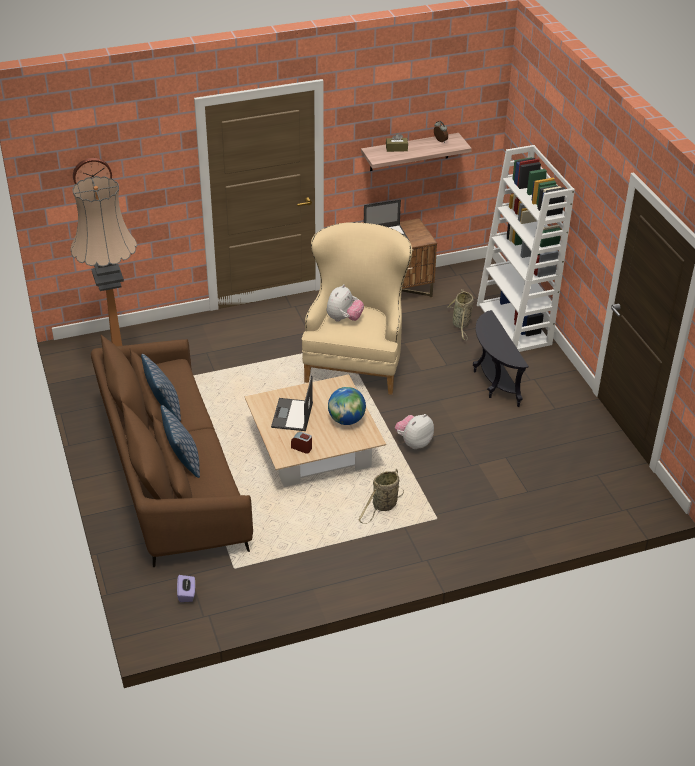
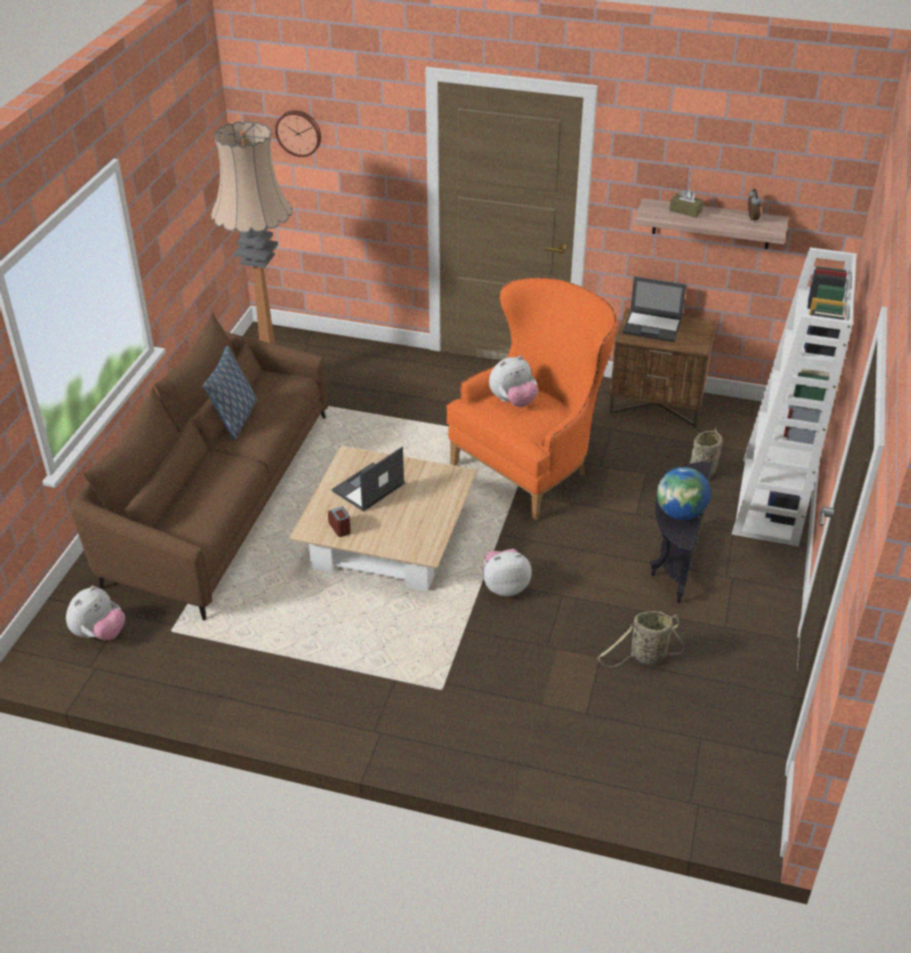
camera: 35 degrees right, 0 degrees up
(183, 461) = (192, 484): pillow -> none
(187, 594) = (99, 633): purple tissue box -> plush toy
(346, 420) = (420, 519): globe -> globe (680, 513)
(356, 361) = (532, 465): beige armchair -> orange armchair
(383, 506) = (396, 643): basket -> basket (645, 656)

